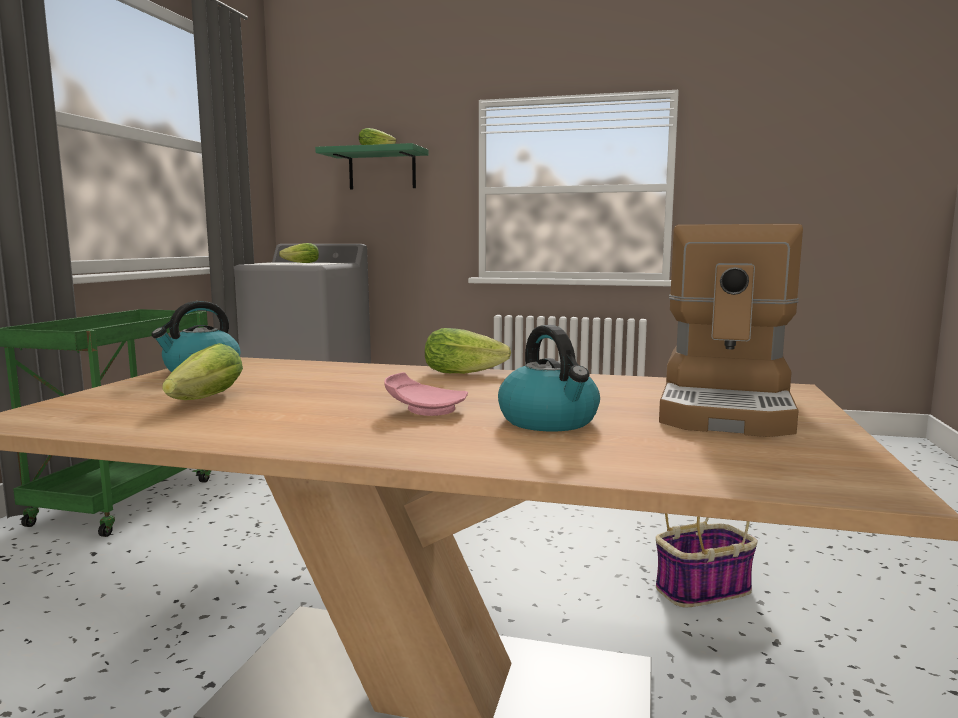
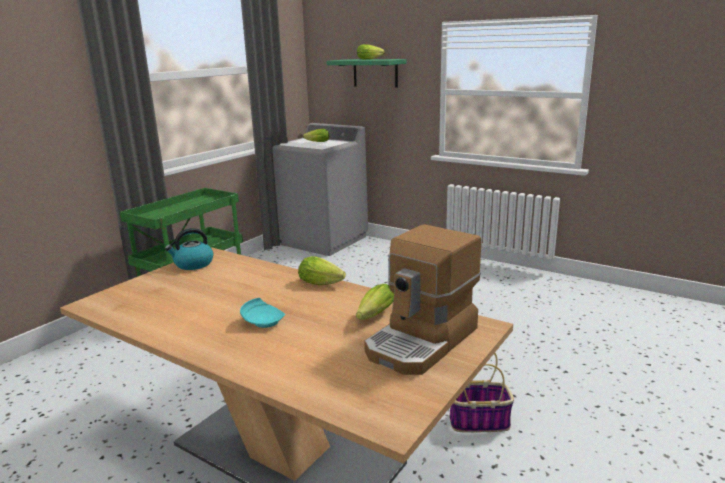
camera: 20 degrees right, 10 degrees up
(202, 400) = (172, 297): lettuce -> lettuce (373, 316)
(425, 410) = (263, 321): pink plate -> turquoise plate
(550, 421) = (311, 341): kettle -> none

